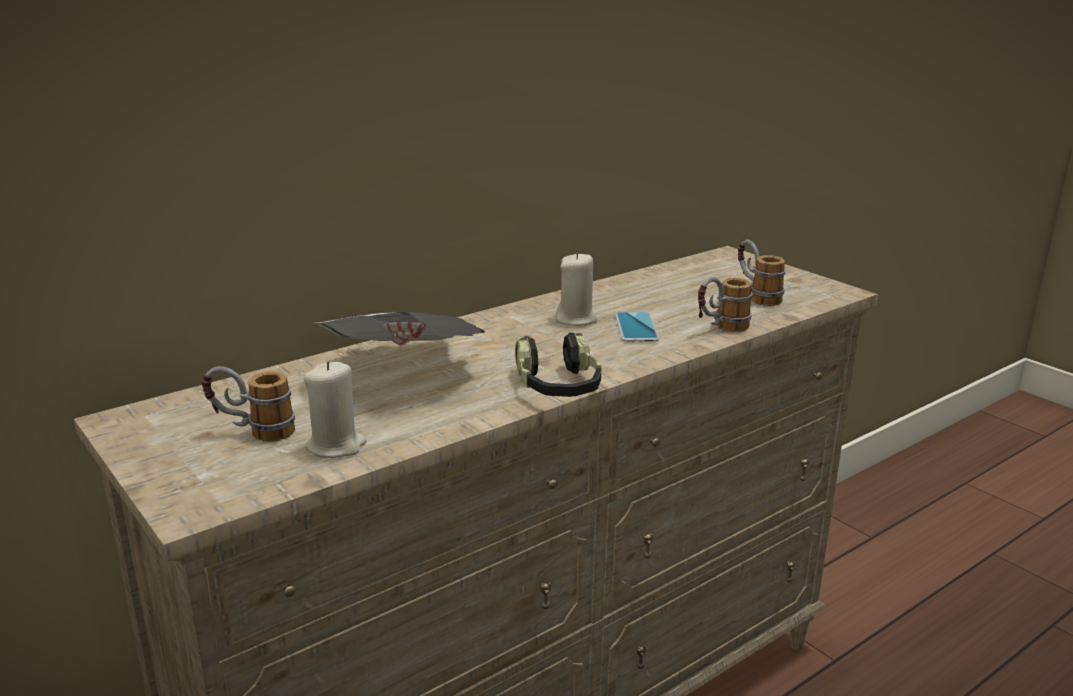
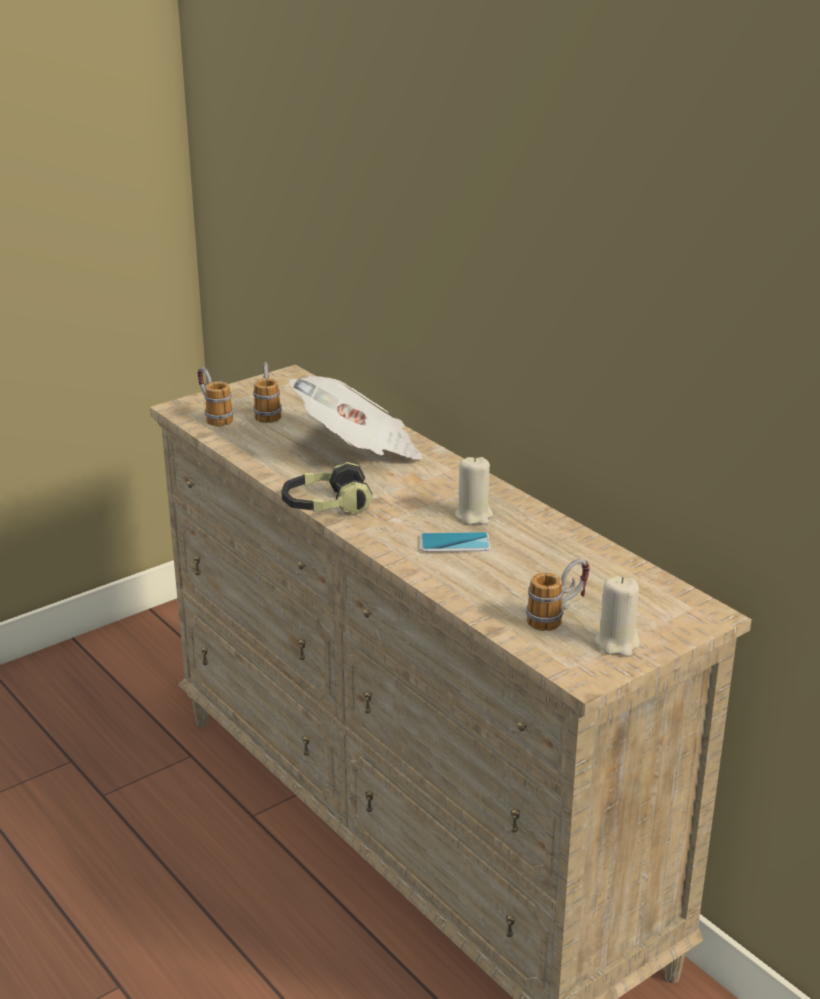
camera: 90 degrees right, 5 degrees up
(336, 446) = (245, 436): beige candle -> beige candle (617, 643)
(720, 329) = (455, 586): mug -> mug (213, 416)

